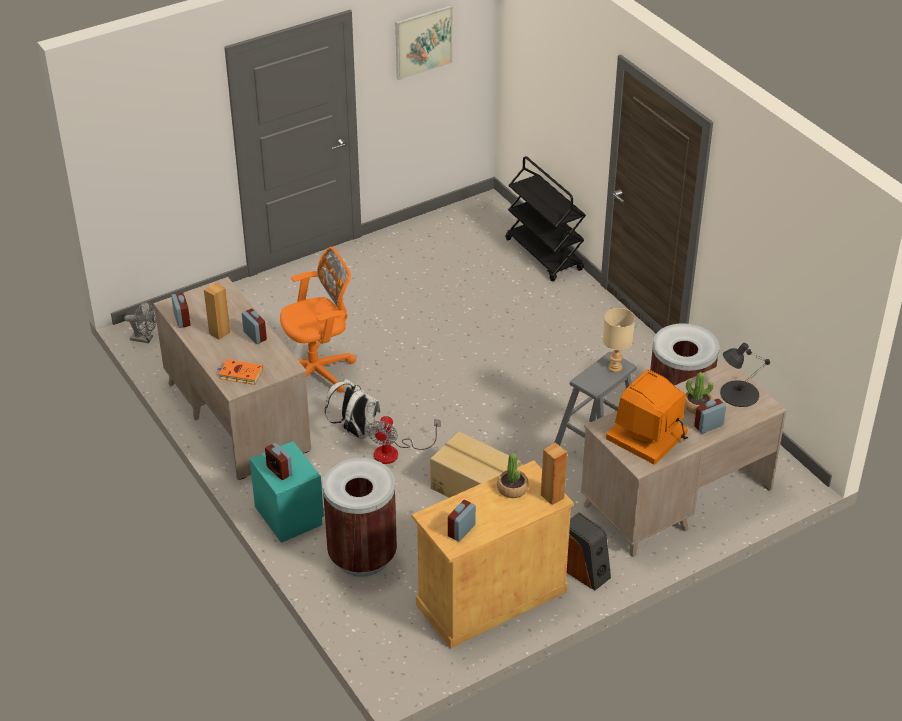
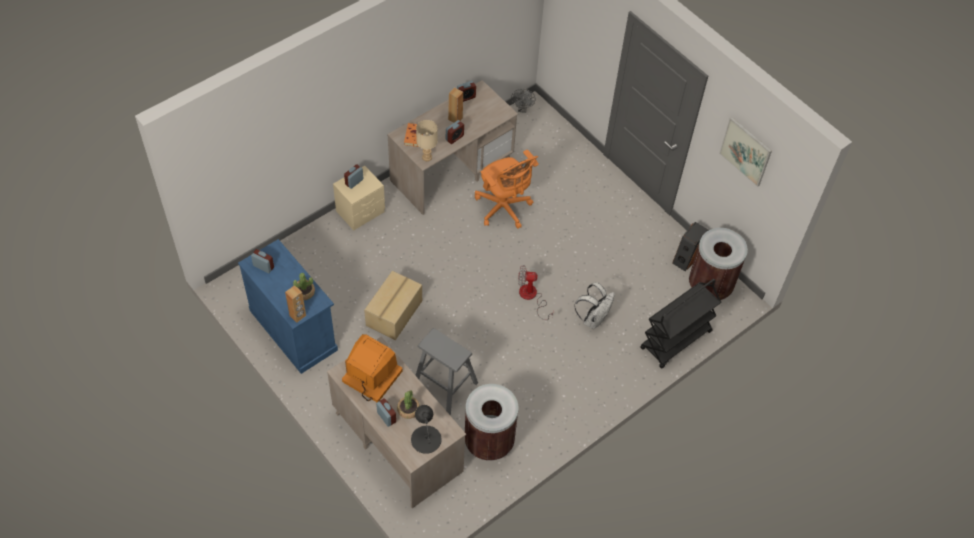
camera: 80 degrees right, 15 degrees up
(289, 515) = (360, 212): turquoise nightstand -> beige nightstand
(355, 431) = (445, 237): white backpack -> white backpack (593, 319)
(362, 556) = (327, 255): brown trash can -> brown trash can (710, 286)
(395, 452) = (426, 262): fan -> fan (531, 297)
(491, 598) = (293, 330): beige cabinet -> blue cabinet
(584, 571) = (320, 384): speaker -> speaker (687, 257)
(615, 368) = (451, 356): beige table lamp -> beige table lamp (427, 157)

